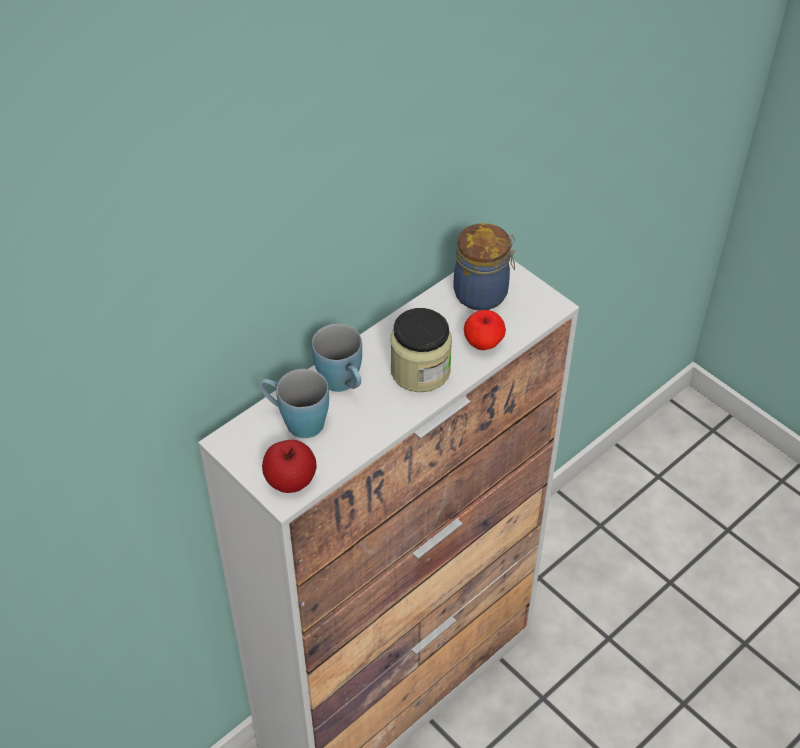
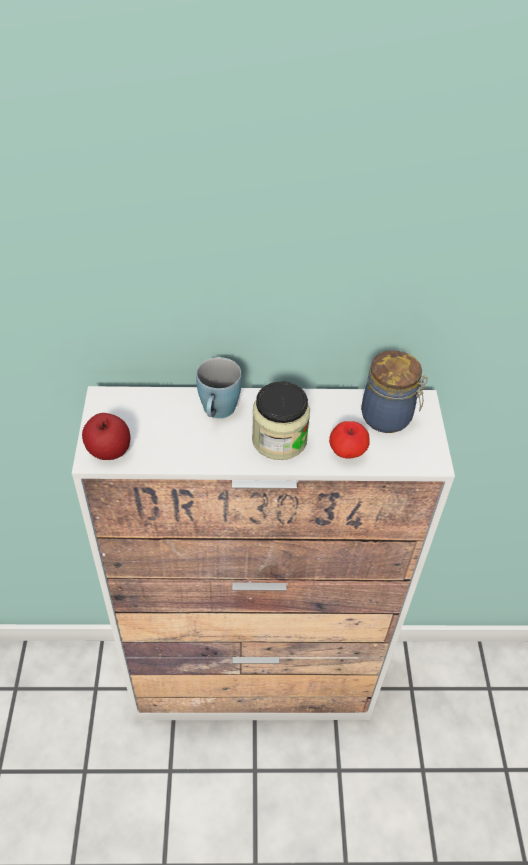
camera: 40 degrees right, 0 degrees up
(296, 420) = (159, 414): blue mug -> none

